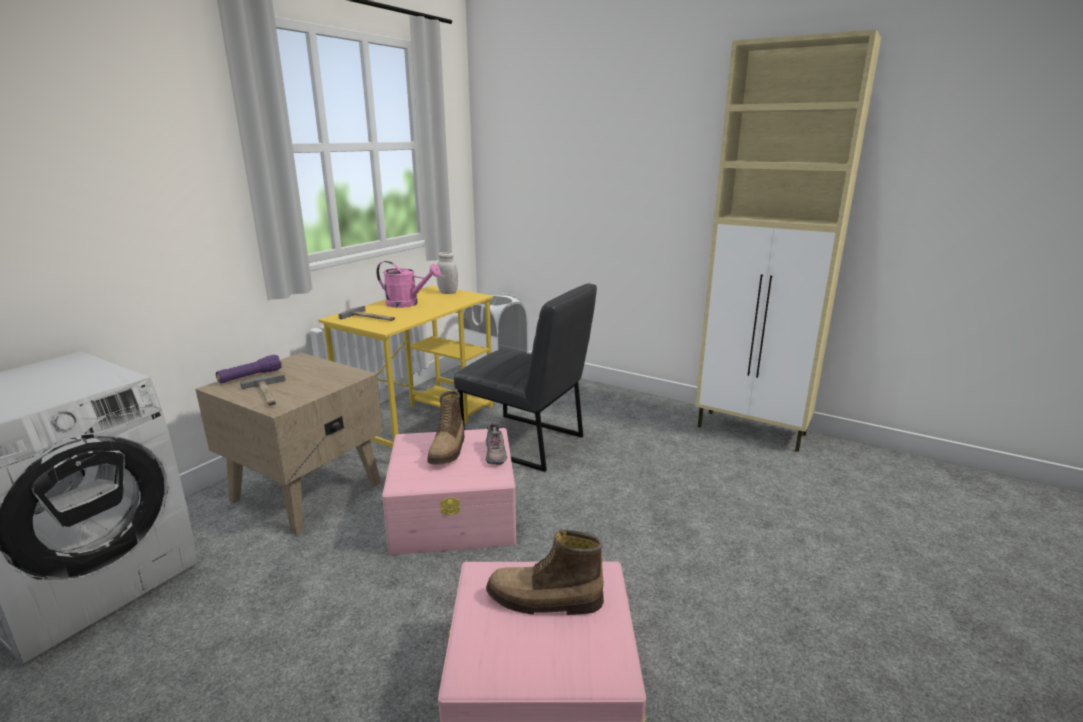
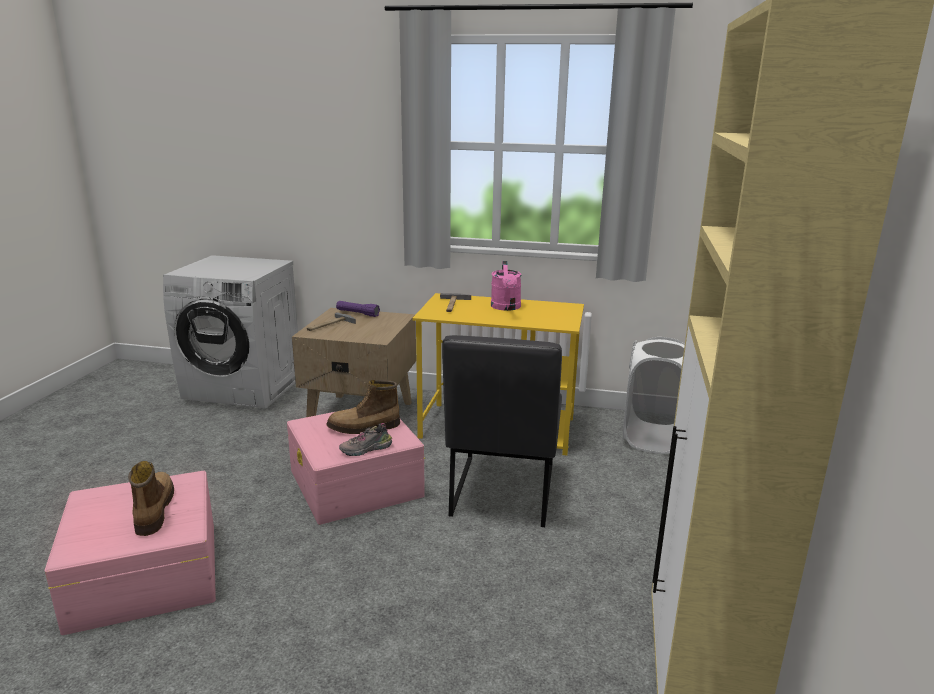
camera: 70 degrees right, 0 degrees up
(448, 292) = (564, 313): white jar -> none

